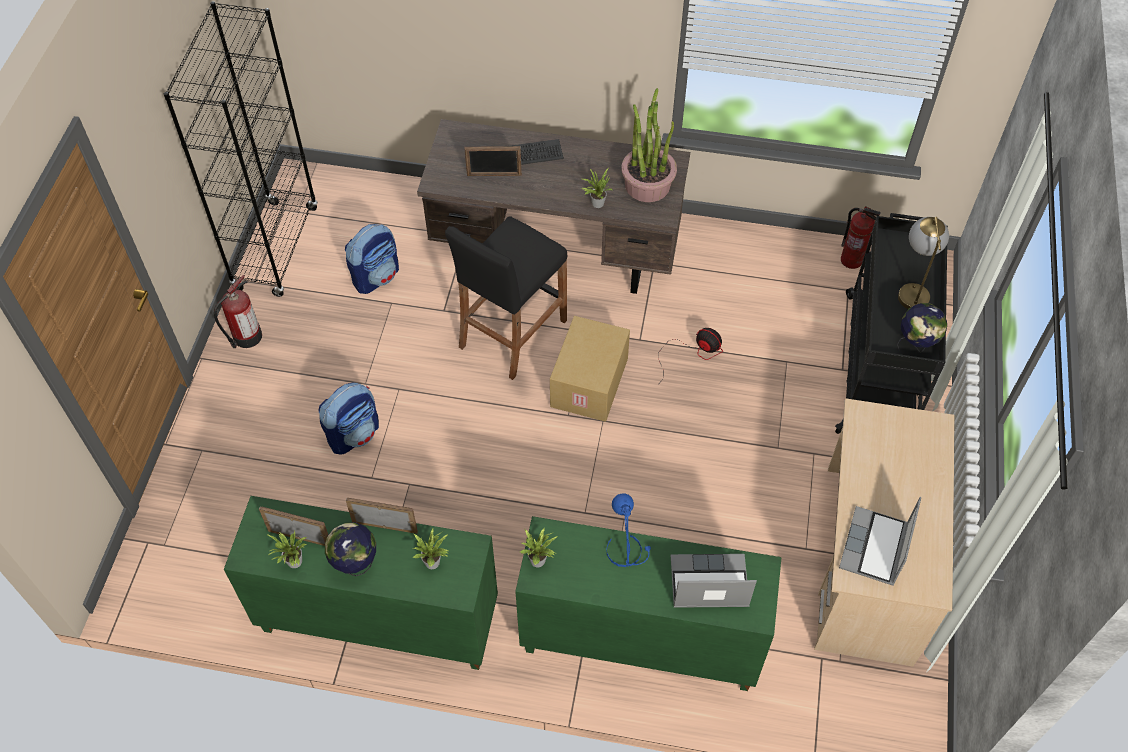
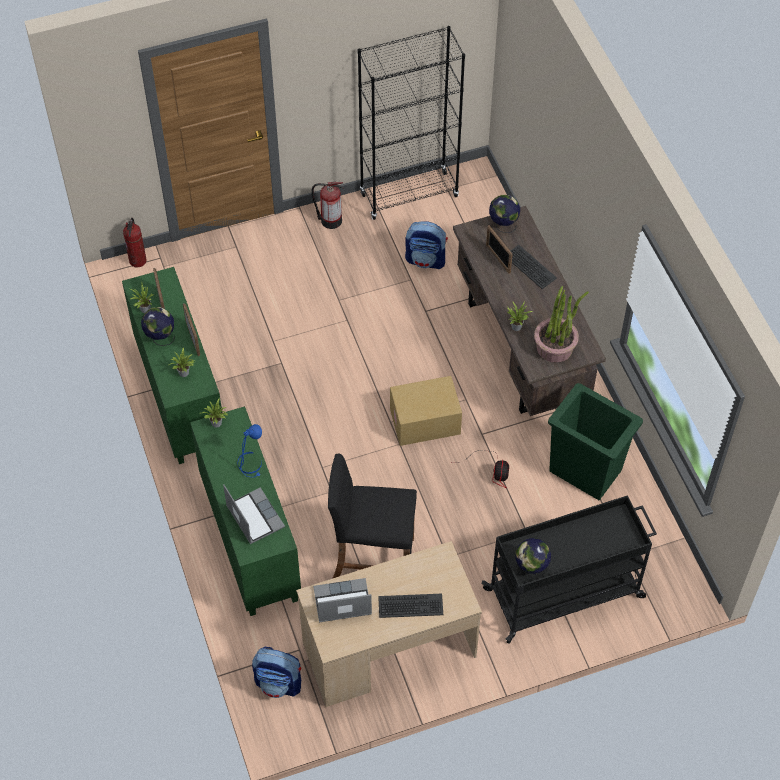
camera: 60 degrees right, 0 degrees up
(354, 434) = (298, 315): backpack -> backpack (279, 683)
(452, 149) = (503, 225): none -> globe
(512, 334) = (434, 358): black stool -> black stool (372, 559)
(743, 276) = (585, 471): none -> green trash can
(851, 260) = (654, 536): fire extinguisher -> fire extinguisher (138, 261)
(912, 289) = (582, 548): table lamp -> none
(915, 479) = (410, 606): none -> keyboard

